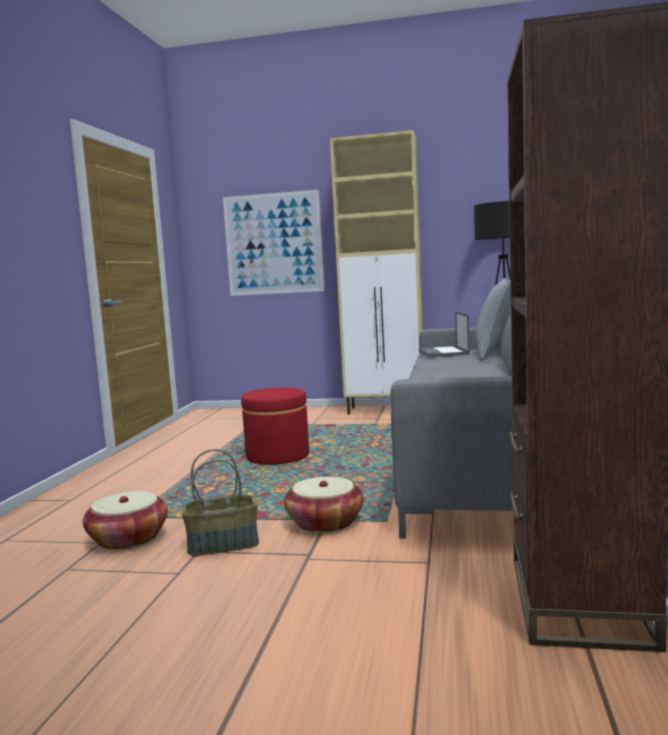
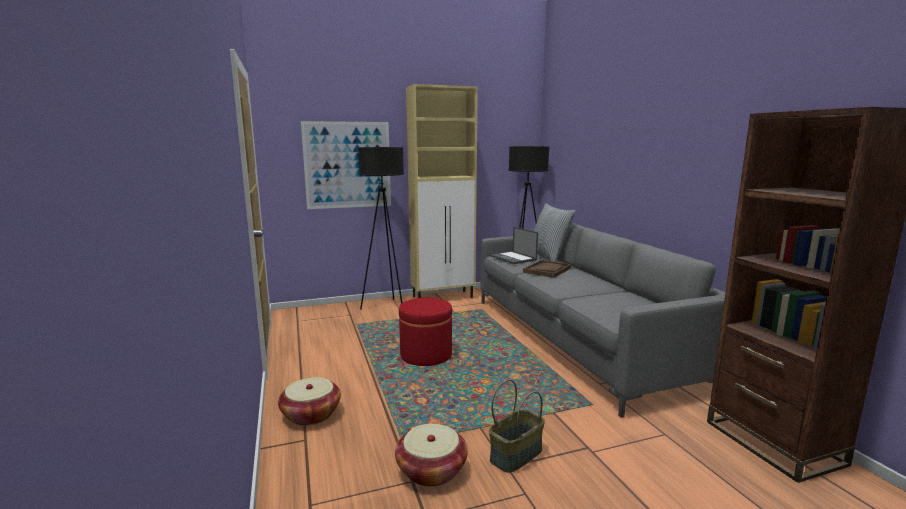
camera: 30 degrees left, 5 degrees up
(307, 414) = (386, 307): none -> black floor lamp
(325, 523) = (556, 415): basket -> basket (311, 414)
(456, 362) = (547, 270): none -> brown tray

